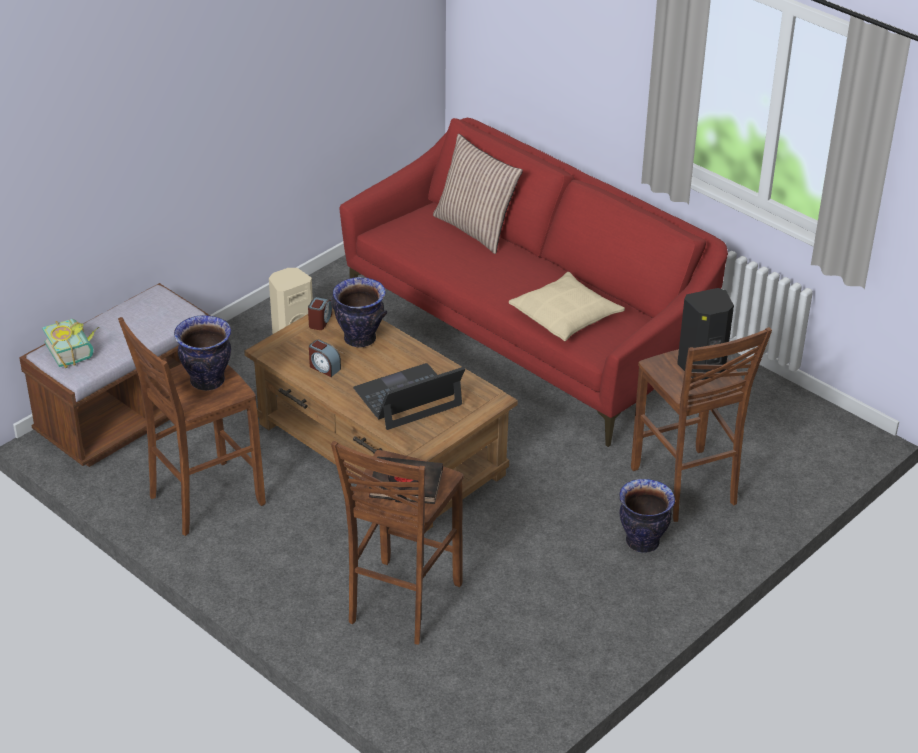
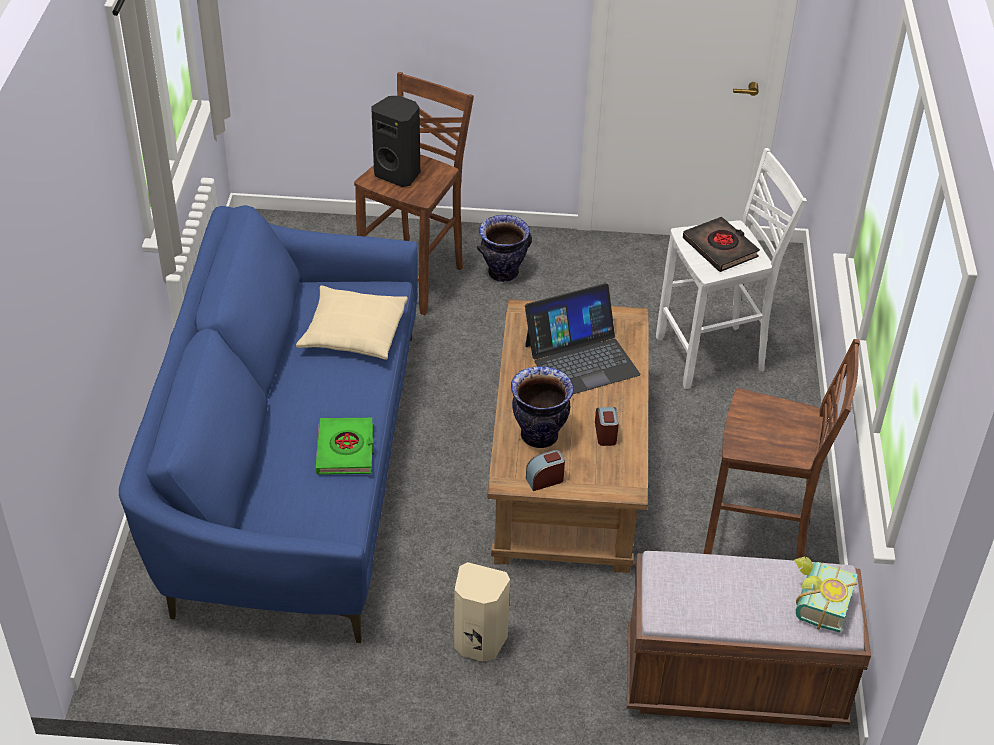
camera: 130 degrees left, 5 degrees up
(206, 381) = (761, 429): vase -> none
(401, 604) = (713, 356): brown stool -> white stool
(408, 397) = (581, 359): laptop -> laptop turned 45 degrees counterclockwise
(450, 262) = (346, 450): none -> green book
(475, 229) = (259, 470): pillow -> none
(527, 332) = (293, 470): red sofa -> blue sofa

